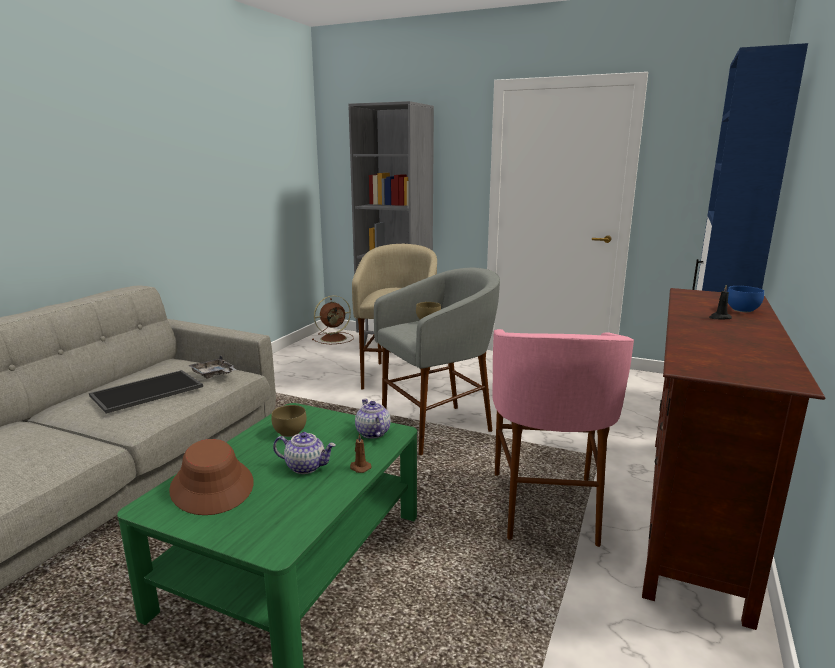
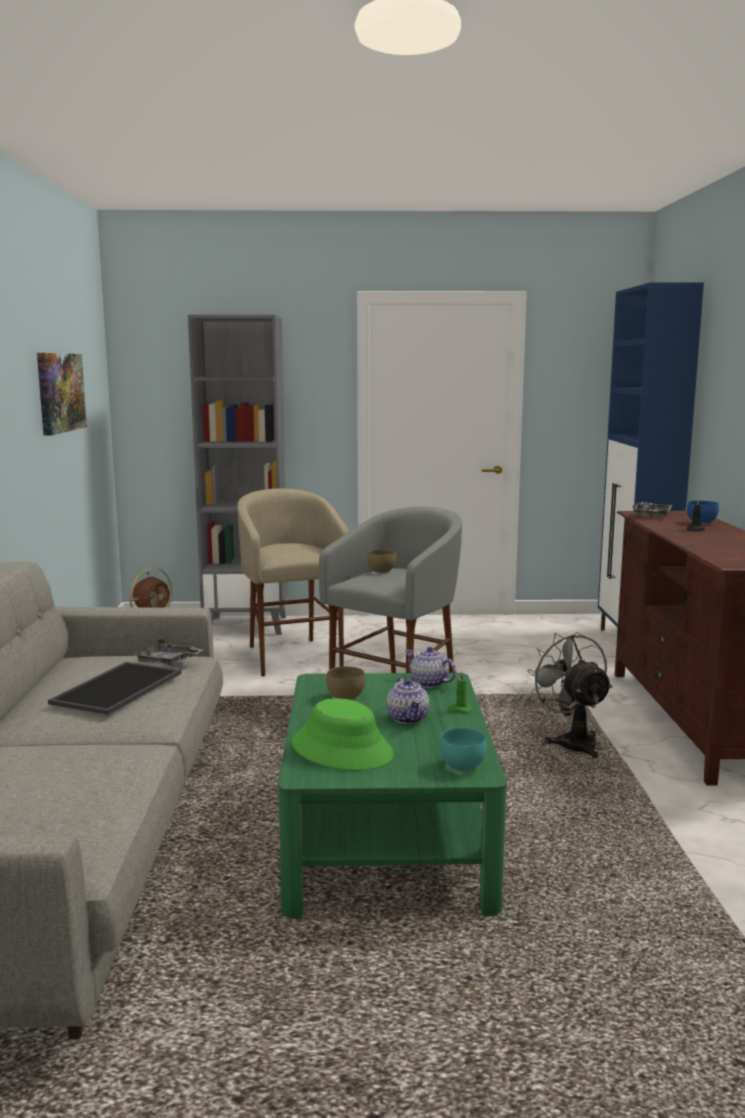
camera: 25 degrees left, 5 degrees down
(212, 486) = (342, 749): brown hat -> green hat
(243, 163) = (60, 392): none -> picture
(277, 535) = (464, 766): none -> turquoise bowl
(306, 467) = (408, 718): teapot -> teapot turned 90 degrees clockwise
(359, 467) = (459, 709): brown candle -> green candle
(546, 507) = (572, 742): pink stool -> grey fan
(697, 297) = (652, 516): none -> grey tray

